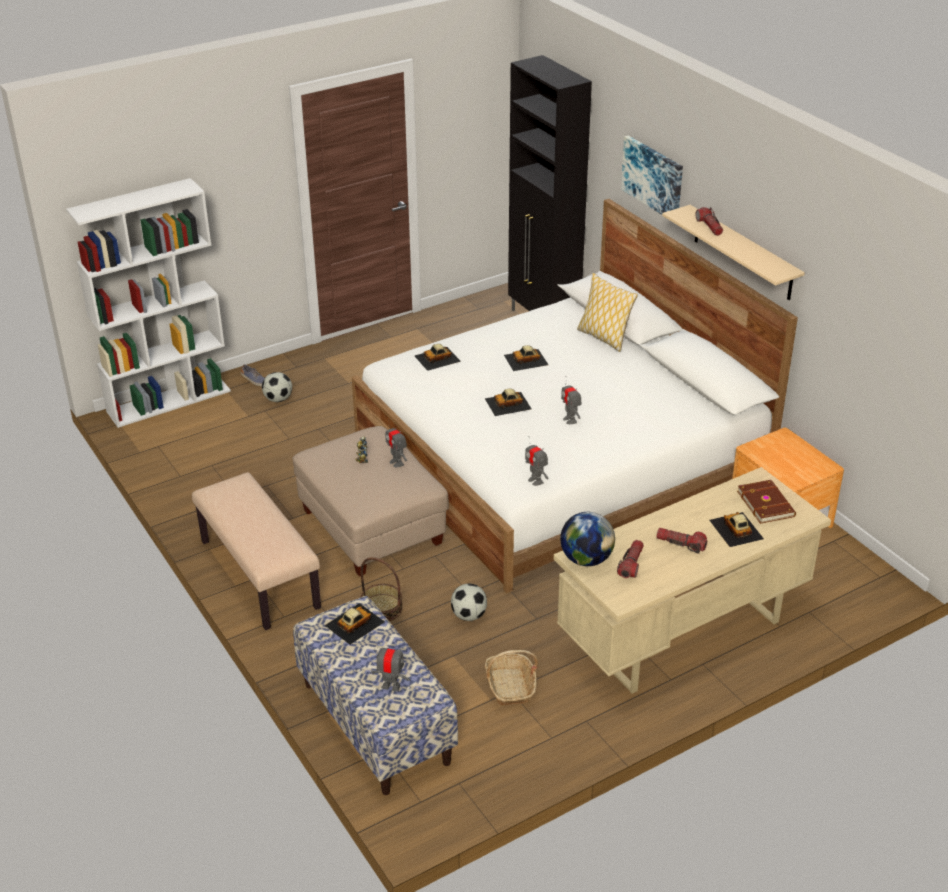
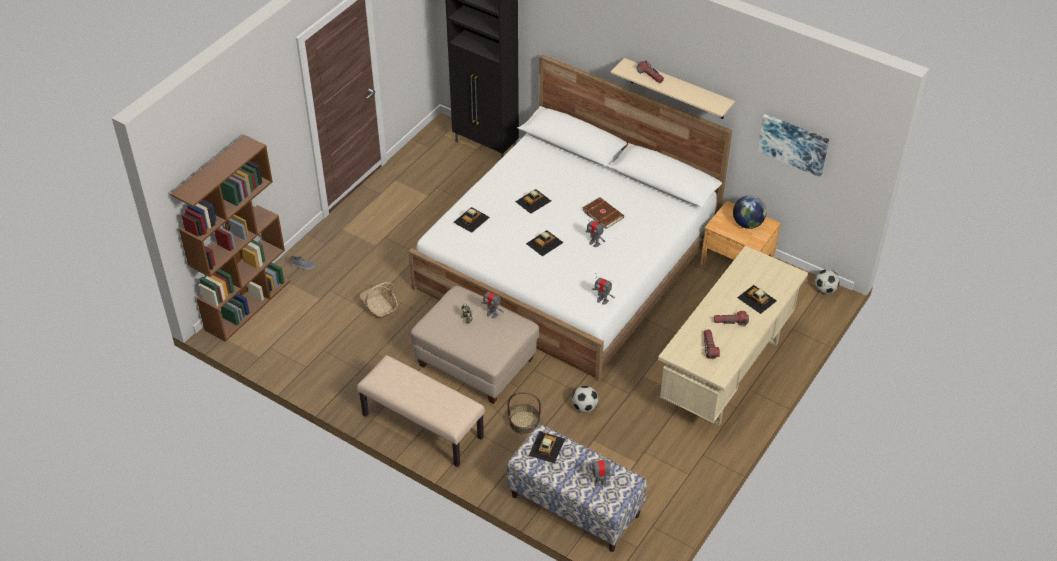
camera: 25 degrees left, 10 degrees up
(169, 400) = (248, 304): white bookcase -> brown bookcase
(278, 399) = (332, 276): football -> football (825, 289)
(510, 686) = (642, 448): basket -> basket (379, 307)
(586, 559) = (680, 353): globe -> globe (747, 224)
(604, 337) = (574, 164): pillow -> none
(653, 177) = (586, 39): picture -> picture (793, 144)
(766, 503) = (764, 273): brown book -> brown book (603, 214)

